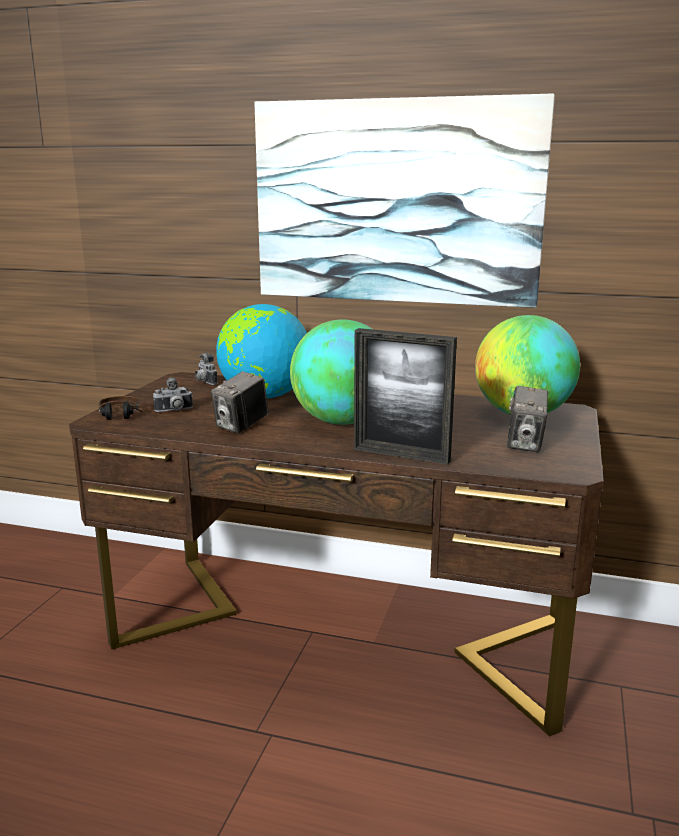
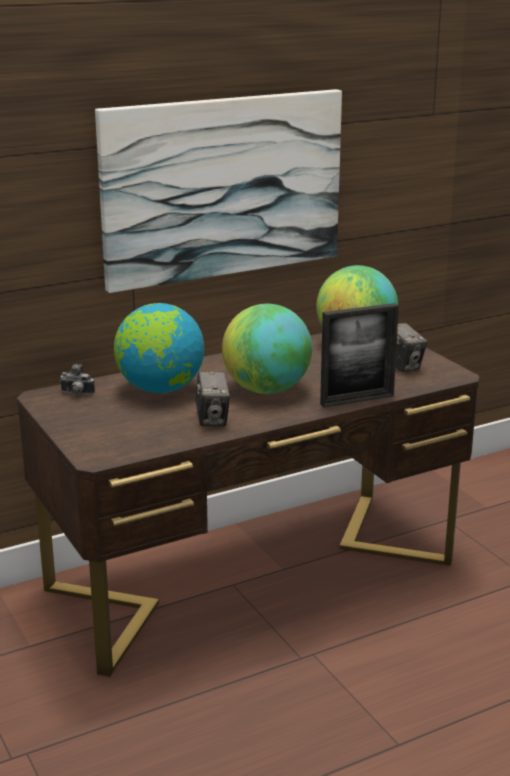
camera: 45 degrees left, 5 degrees up
(121, 418) = (106, 448): headphones -> none
(174, 411) = (129, 427): camera -> none

